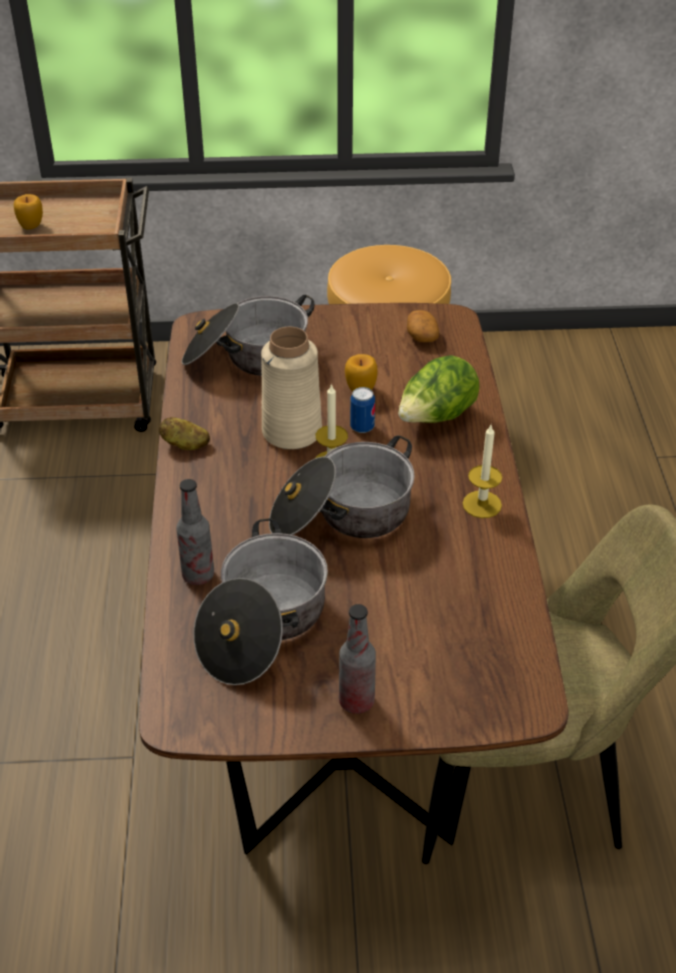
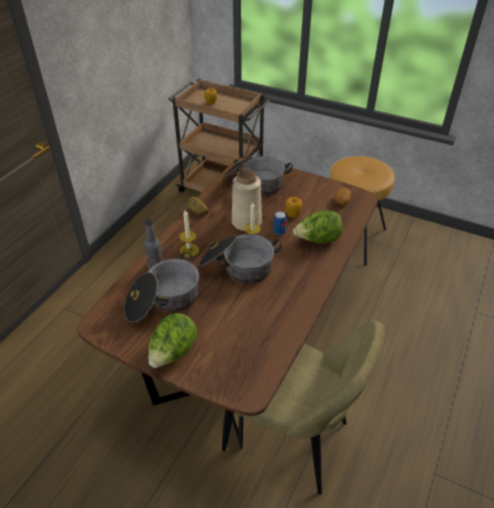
camera: 30 degrees right, 0 degrees up
(356, 701) = (173, 353): bottle -> lettuce
(482, 504) = (306, 288): candle -> candle (189, 250)

